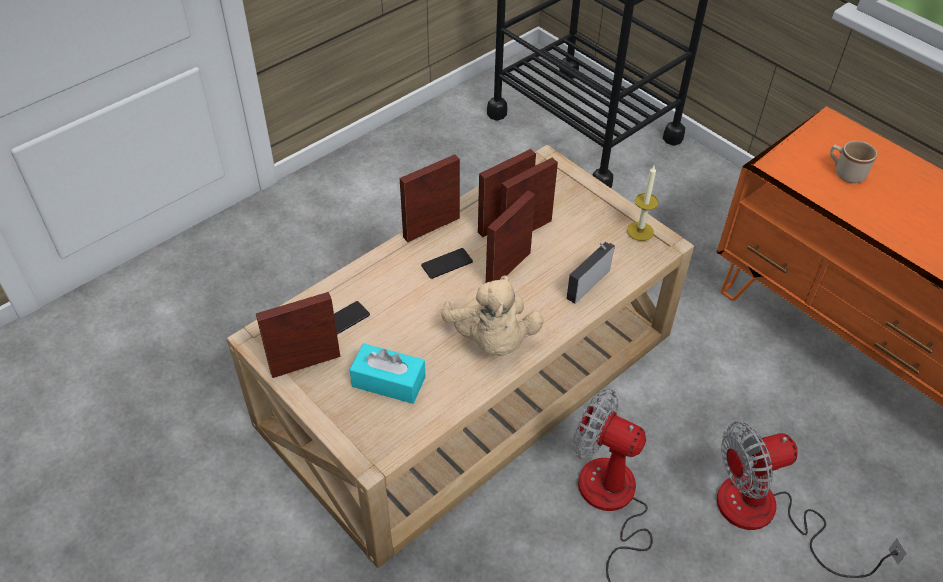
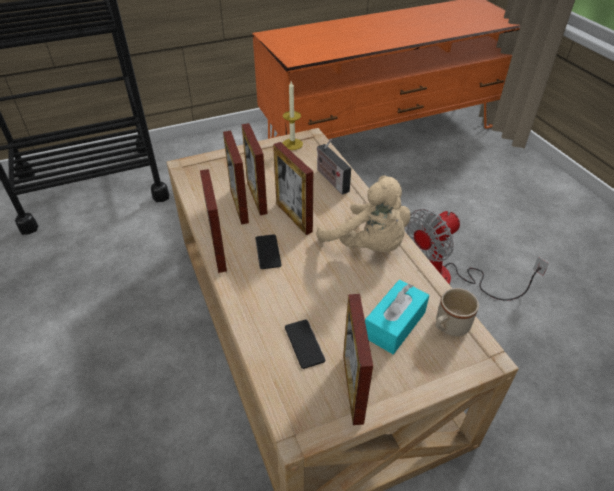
camera: 70 degrees left, 5 degrees down
(492, 340) = (368, 246): beige plush toy -> beige plush toy turned 45 degrees clockwise
(767, 515) = (466, 214): fan -> none
(845, 173) = (315, 43): beige mug -> beige mug (448, 327)

